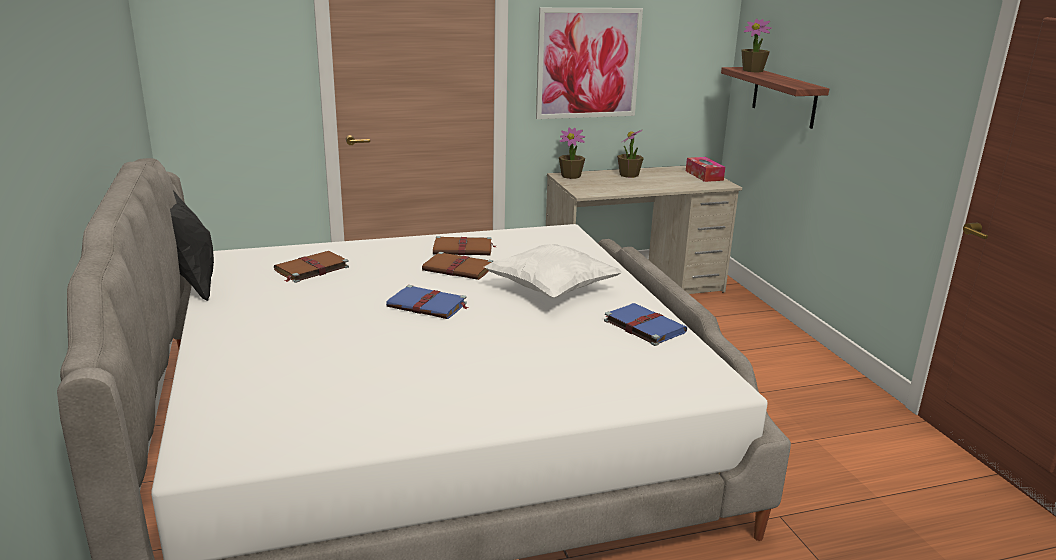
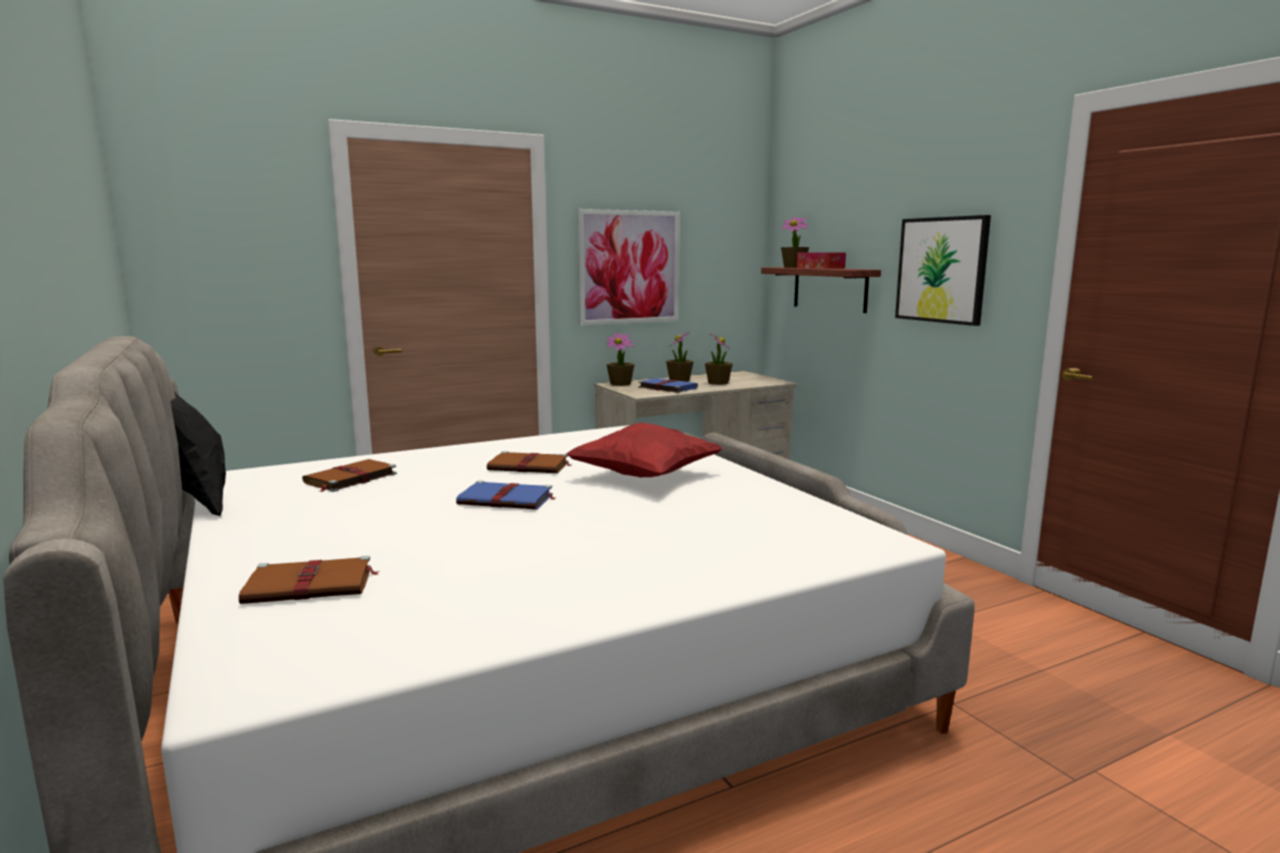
camera: 10 degrees left, 10 degrees down
(464, 249) = (527, 450): brown book -> brown book (312, 585)
(552, 291) = (645, 477): white pillow -> red pillow
(643, 326) = (764, 498): blue book -> blue book (666, 388)
(664, 181) = (718, 383): none -> potted plant
(704, 175) = (754, 377): tissue box -> tissue box (820, 268)
(880, 101) = (942, 270): none -> picture

